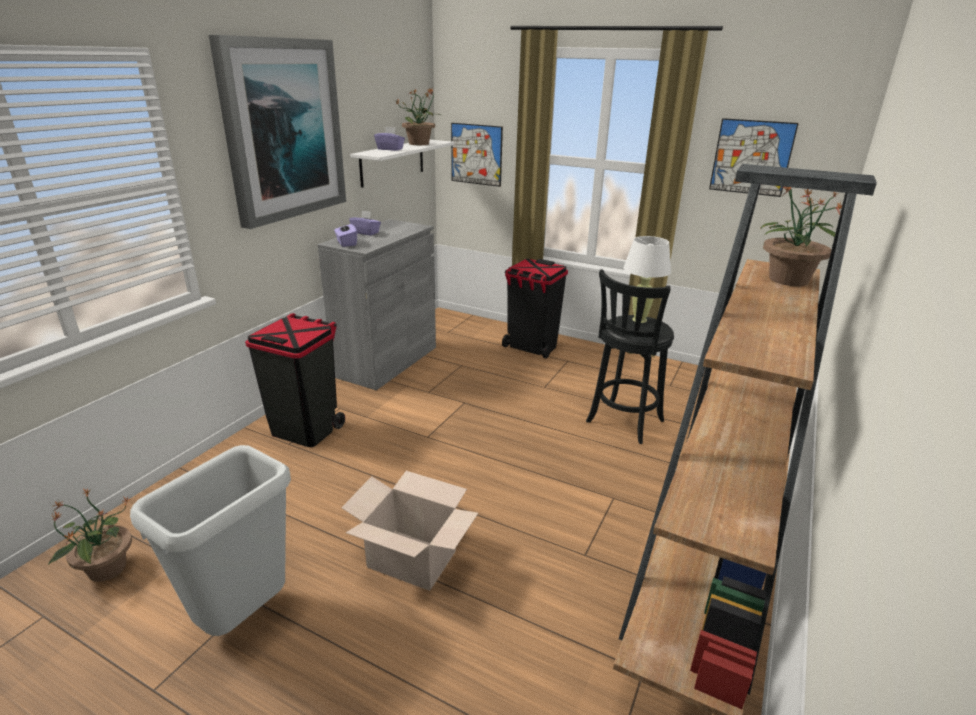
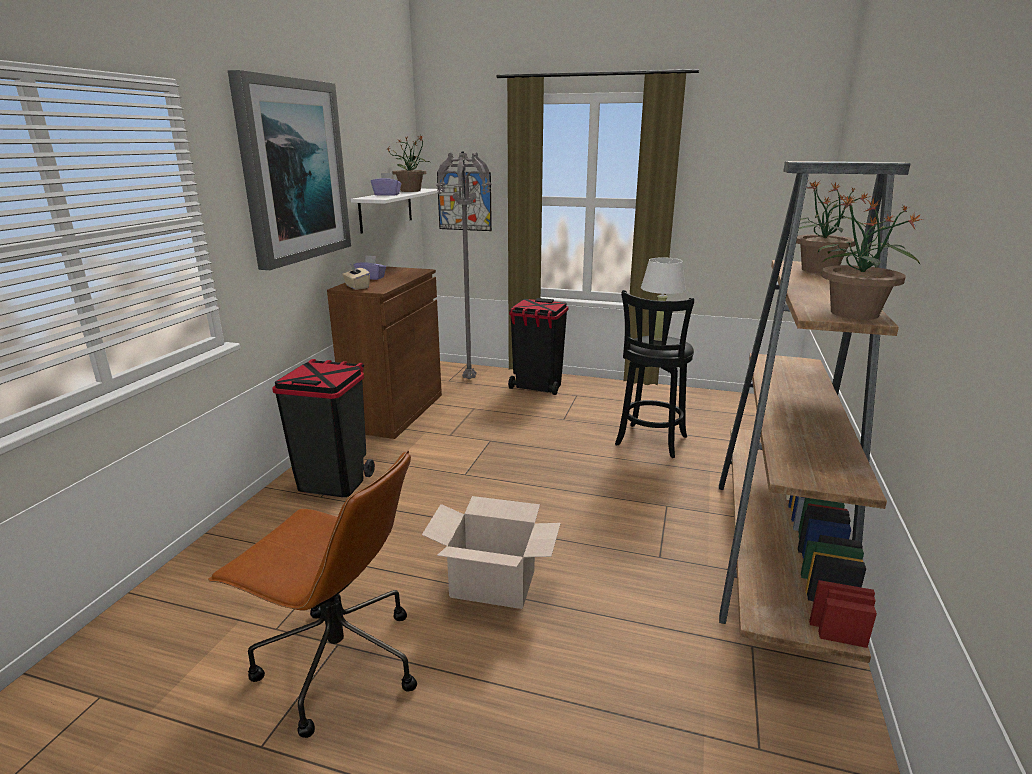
camera: 10 degrees left, 5 degrees down
(106, 569) = (158, 640): potted plant -> potted plant (854, 314)
(244, 619) = (337, 664): grey trash can -> brown office chair
(346, 243) = (357, 287): purple tissue box -> beige tissue box
(386, 361) = (395, 412): grey cabinet -> brown cabinet
(468, 332) = (469, 379): none -> grey floor lamp
(751, 157) = (732, 186): picture -> none

